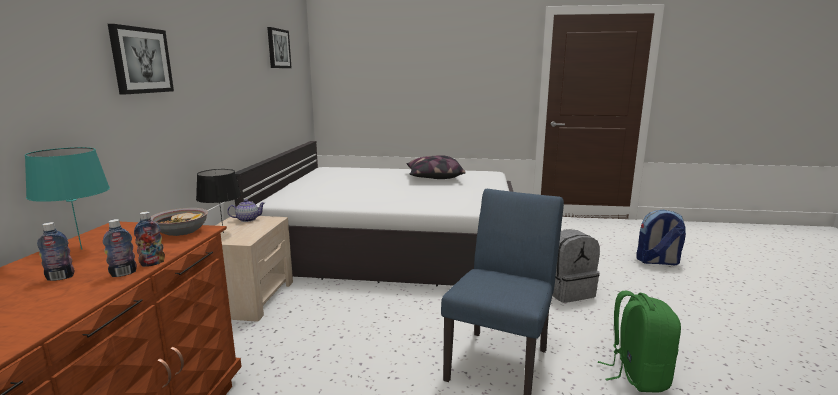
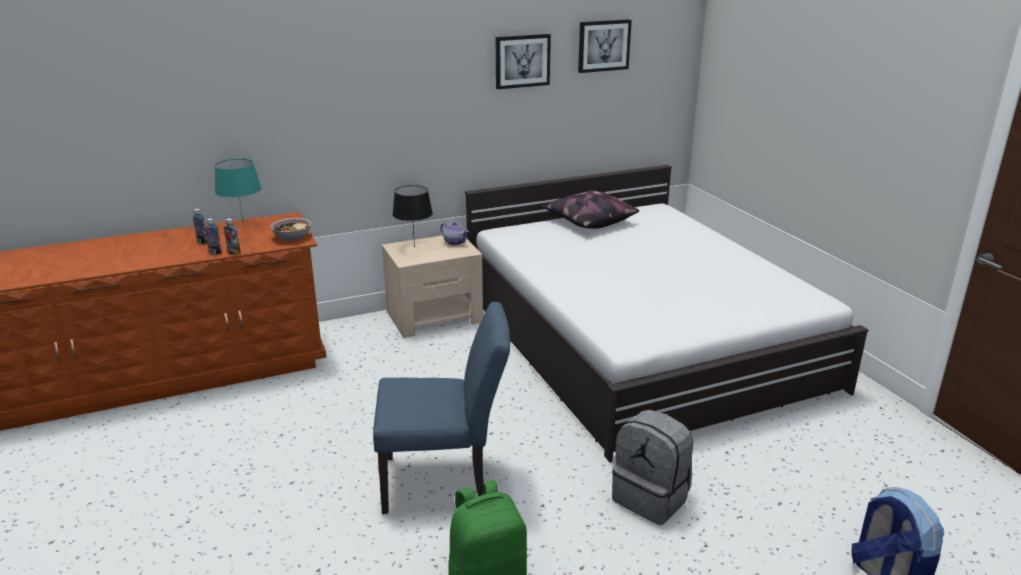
camera: 60 degrees right, 10 degrees up
(141, 60) = (351, 86): picture -> picture (522, 61)
(434, 178) = (717, 273): pillow -> pillow (588, 221)

